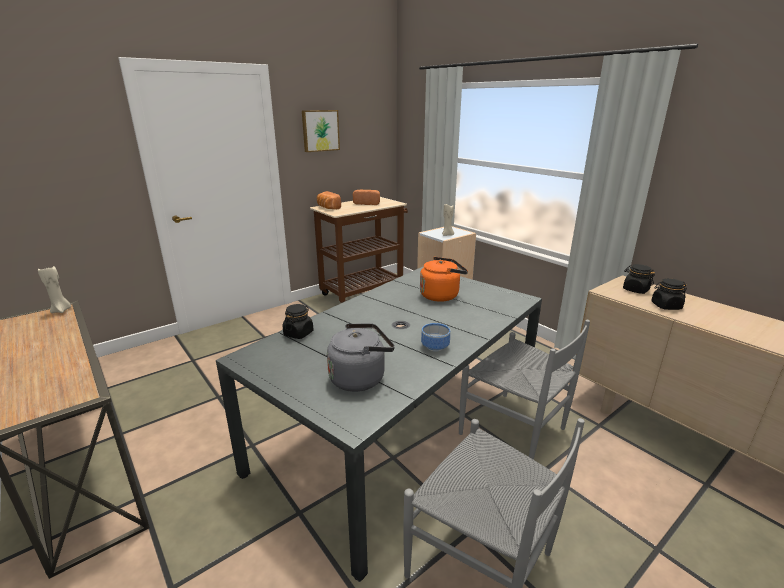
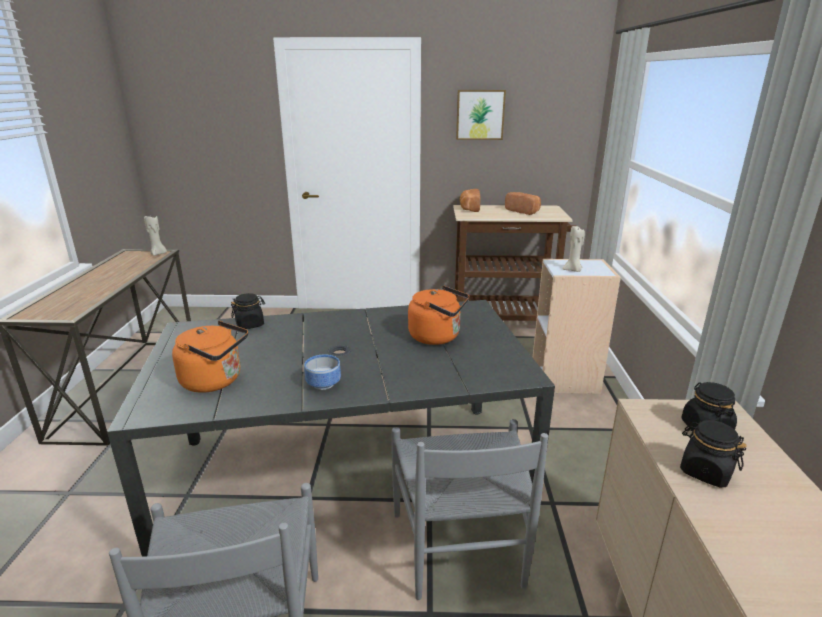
camera: 40 degrees right, 0 degrees up
(360, 378) = (215, 381): grey kettle -> orange kettle

